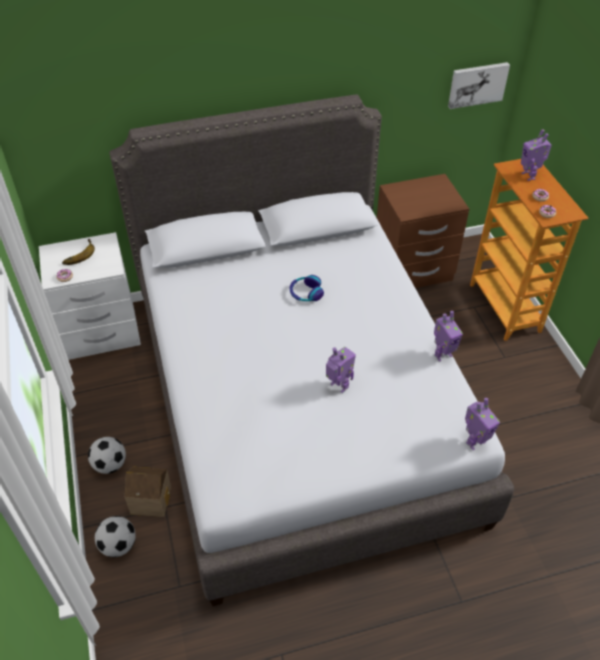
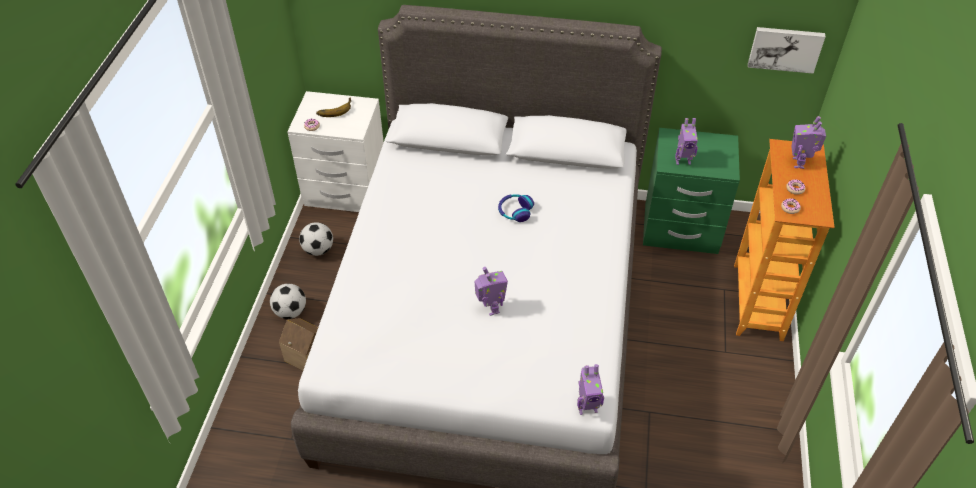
camera: 25 degrees right, 0 degrees up
(118, 545) = (261, 383): football -> football (318, 250)
(412, 270) = (680, 230): brown nightstand -> green nightstand
(442, 354) = (610, 315): toy robot -> toy robot (682, 160)

